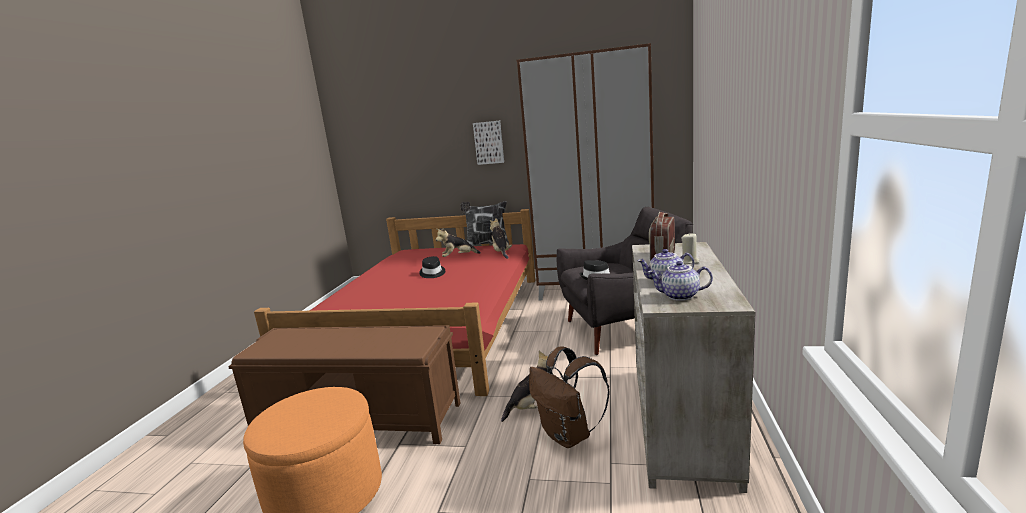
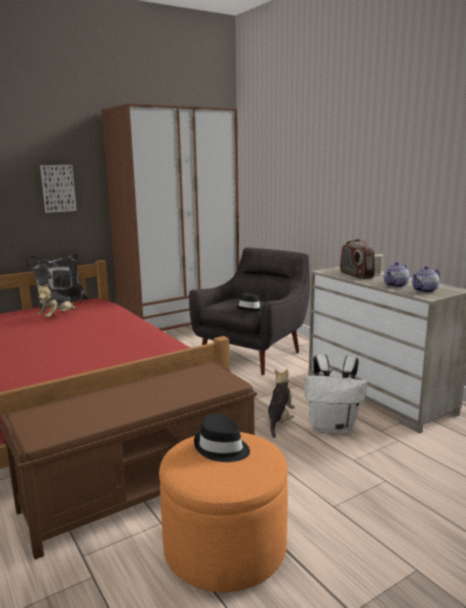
camera: 45 degrees left, 0 degrees up
(432, 273) = (61, 334): black hat -> black hat (221, 448)
(501, 253) = (99, 306): plush toy -> none
(569, 436) = (333, 427): brown backpack -> white backpack

